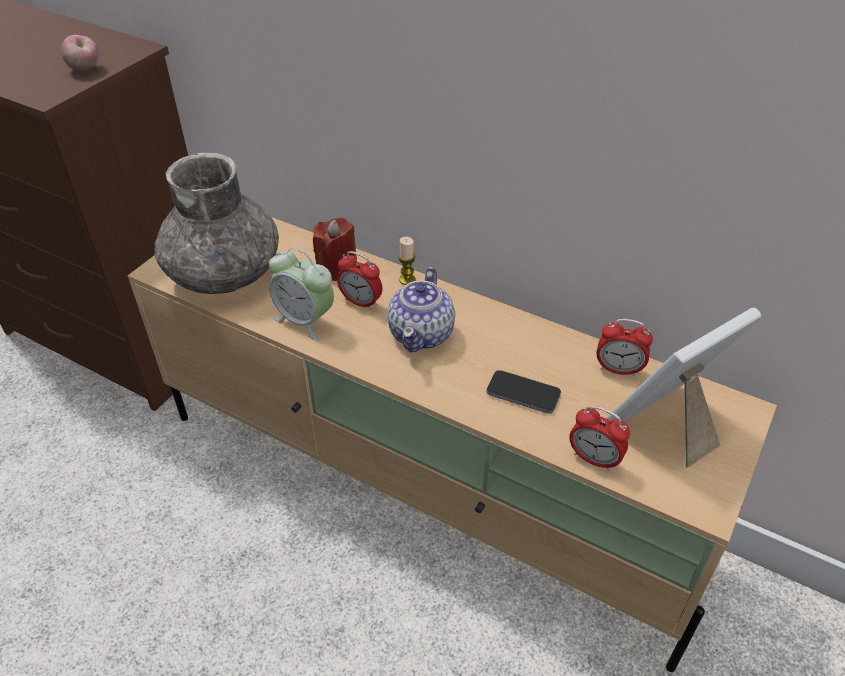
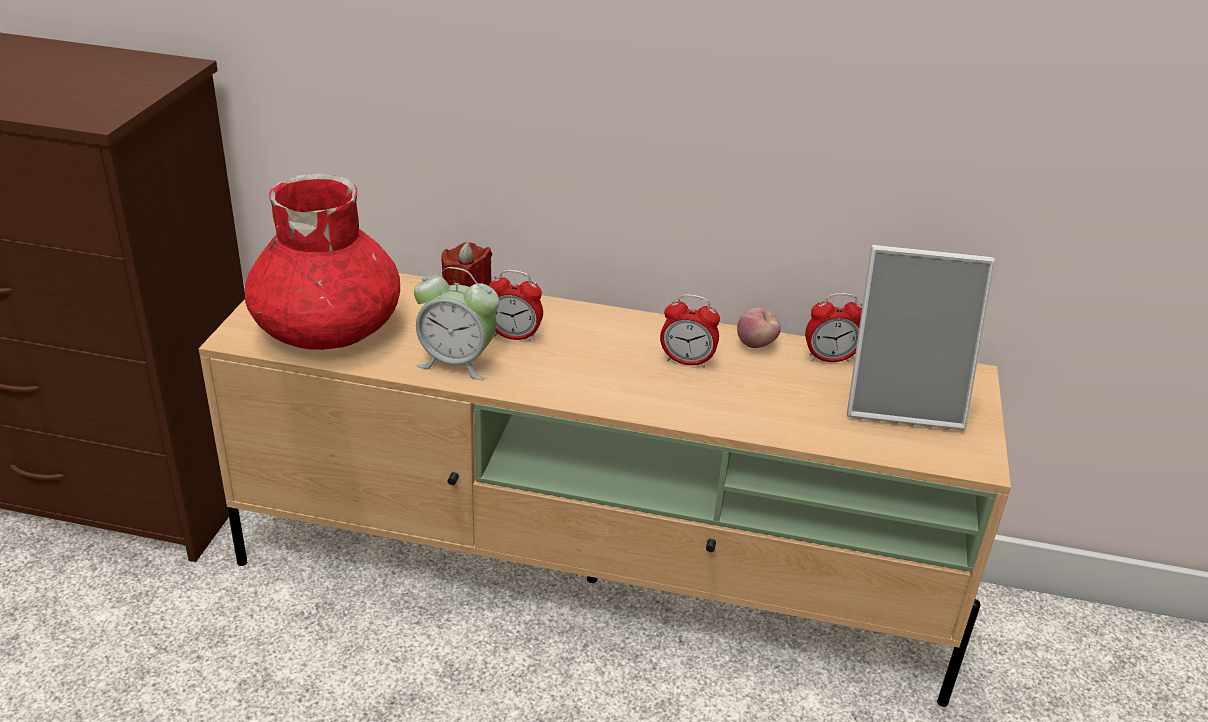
camera: 20 degrees left, 10 degrees down
(85, 69) = (128, 90): apple -> apple (756, 345)
(225, 273) = (329, 329): grey vase -> red vase
(407, 279) = (556, 307): candle -> none
(422, 333) = (602, 356): teapot -> none
(523, 393) = (743, 395): phone -> none
(594, 459) = (847, 441): alarm clock -> alarm clock (687, 361)
(666, 427) = (903, 401): picture frame -> picture frame turned 120 degrees counterclockwise

